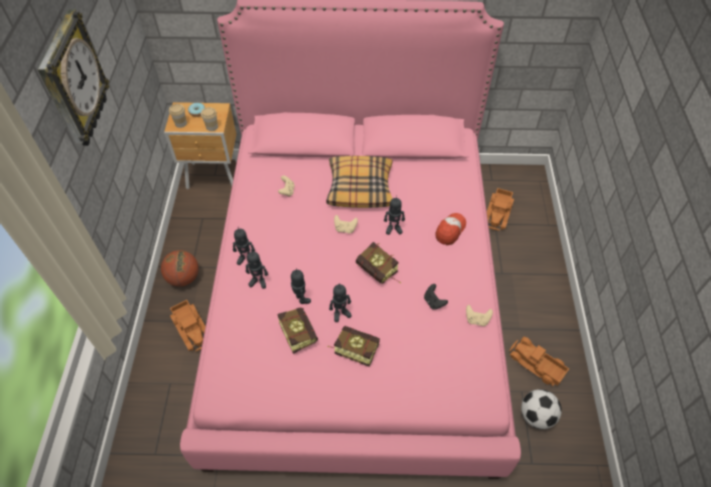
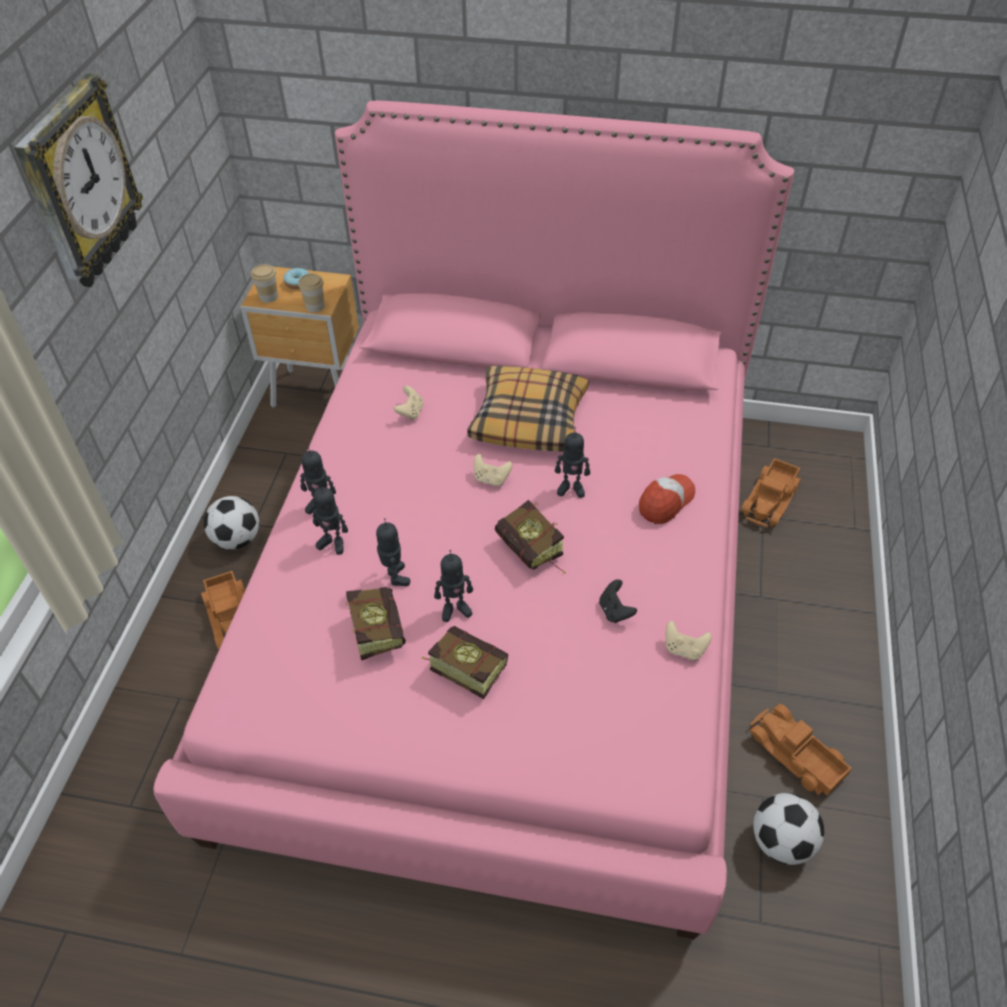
camera: 10 degrees right, 5 degrees down
(183, 278) = (237, 539): basketball -> football

